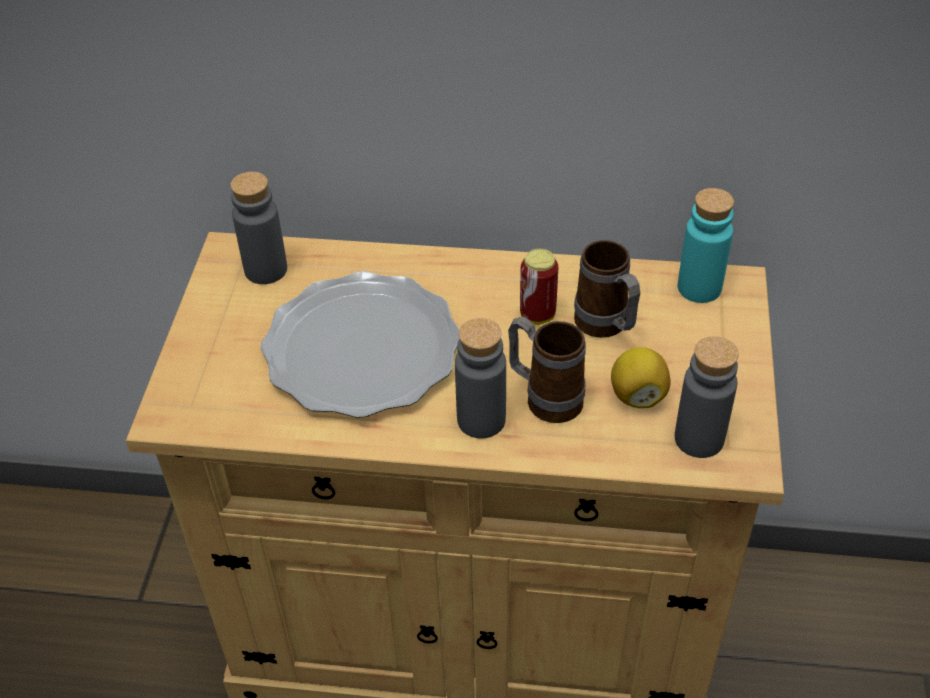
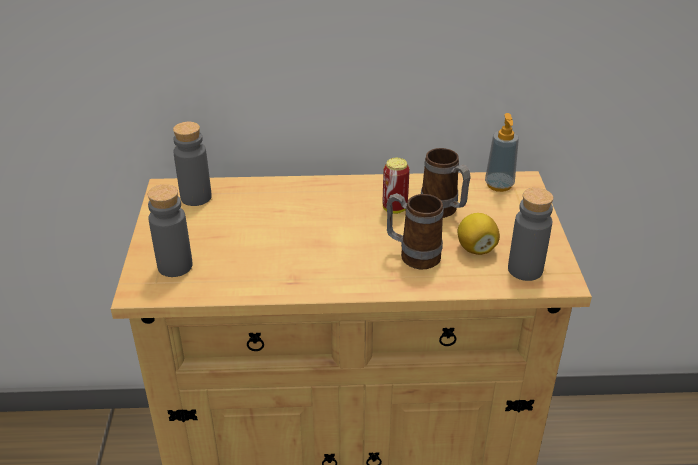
camera: 10 degrees left, 10 degrees down
(363, 350) = (277, 238): plate -> none
(481, 420) = (371, 272): grey bottle -> grey bottle (175, 266)
(699, 288) = (499, 185): turquoise bottle -> soap dispenser

